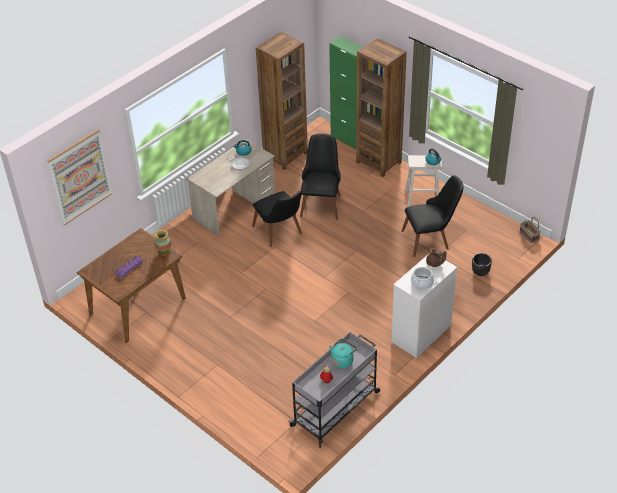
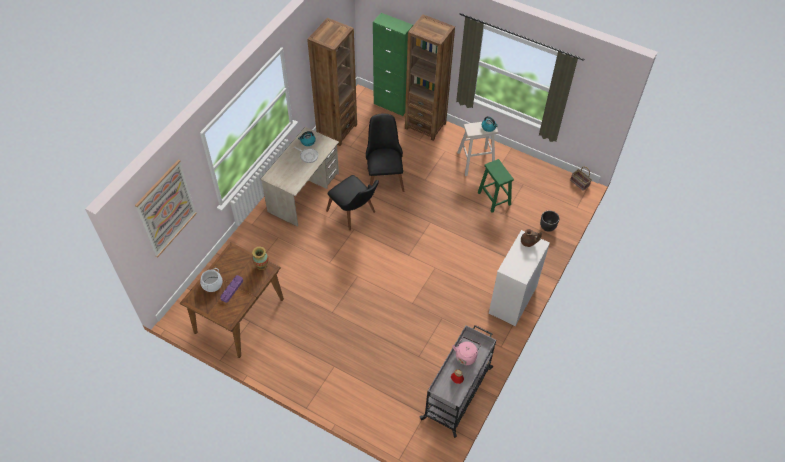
camera: 15 degrees left, 10 degrees up
(343, 360) = (466, 355): turquoise kettle -> pink kettle
(422, 283) = (523, 265): cooking pot -> cooking pot (212, 284)
(431, 238) = (494, 199): black chair -> green stool

